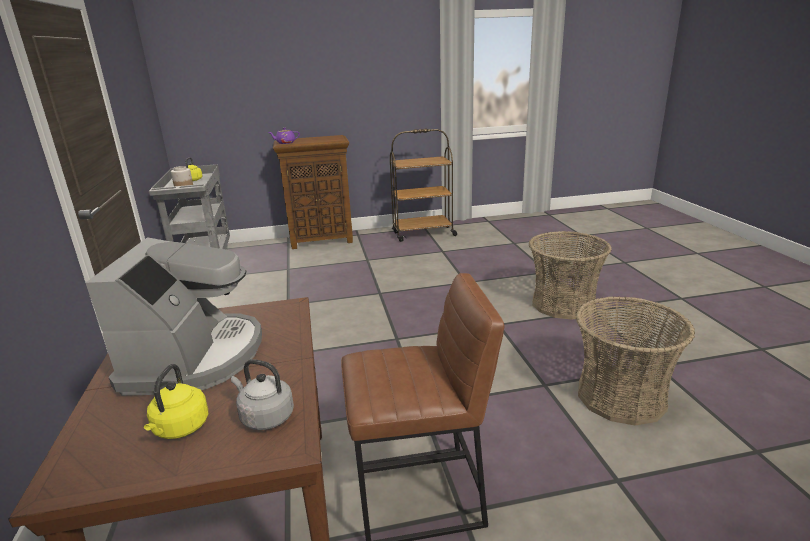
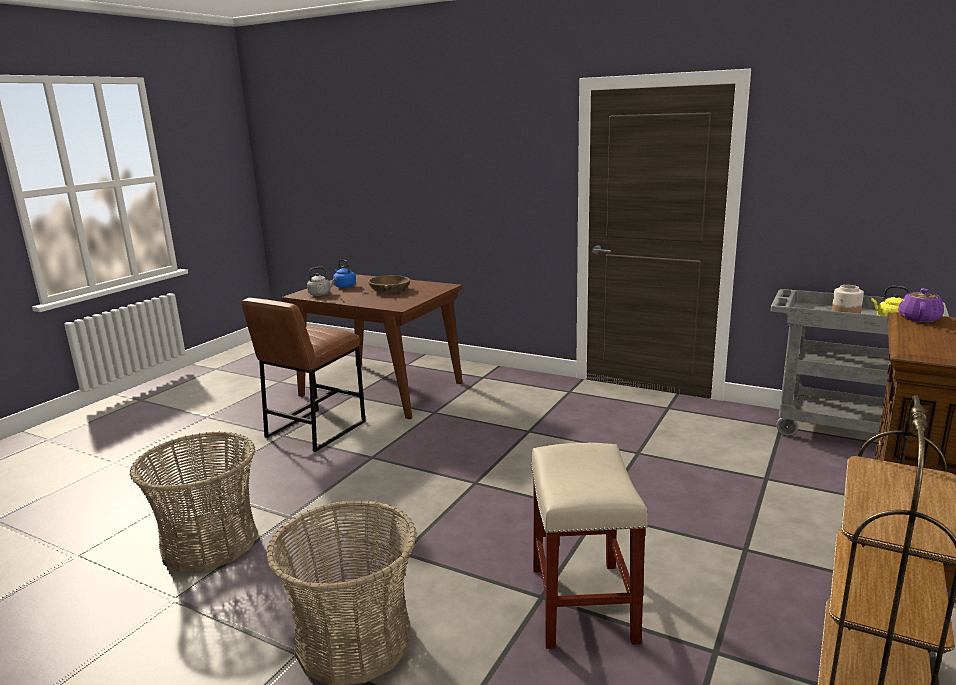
camera: 130 degrees right, 5 degrees down
(180, 429) = (344, 286): yellow kettle -> blue kettle
(195, 357) = (390, 290): coffee machine -> brown bowl
(456, 274) = (583, 605): none -> beige stool

